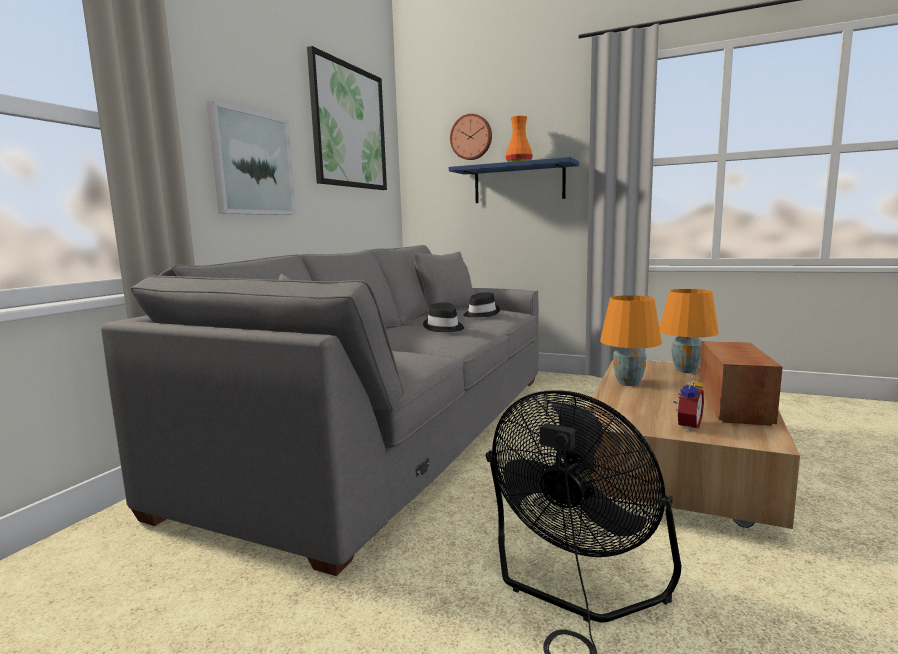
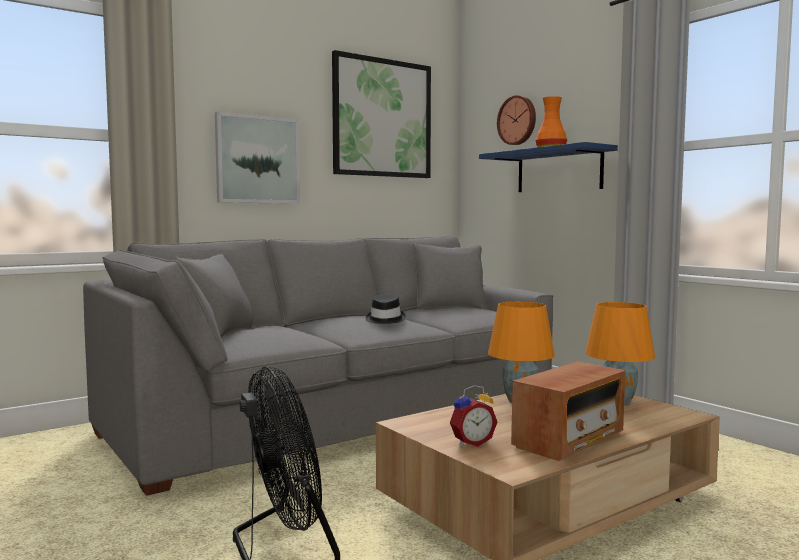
camera: 30 degrees right, 5 degrees down
(480, 314) = (457, 312): black hat -> none

